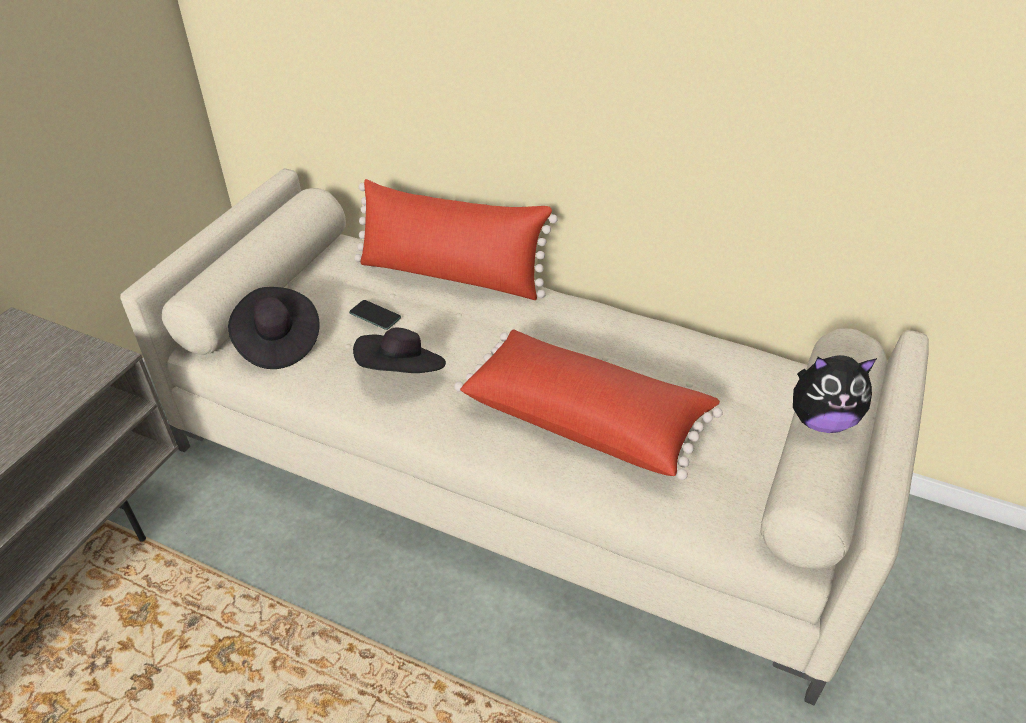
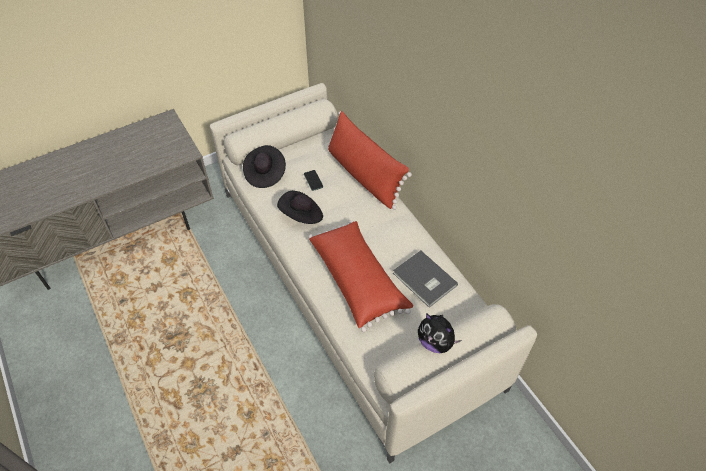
camera: 35 degrees right, 10 degrees up
(682, 367) = (424, 281): none -> grey book

